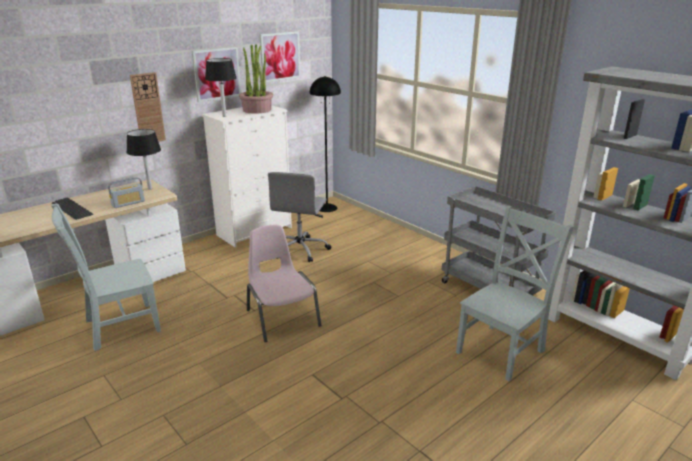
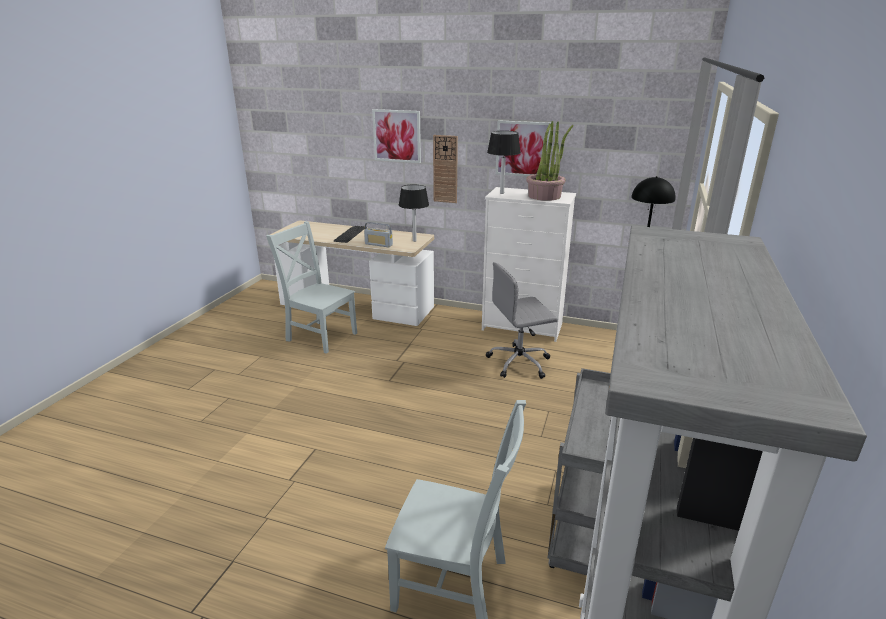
camera: 60 degrees right, 0 degrees up
(280, 56) = (611, 142): picture -> picture (397, 136)
(282, 317) = (390, 399): pink chair -> none

